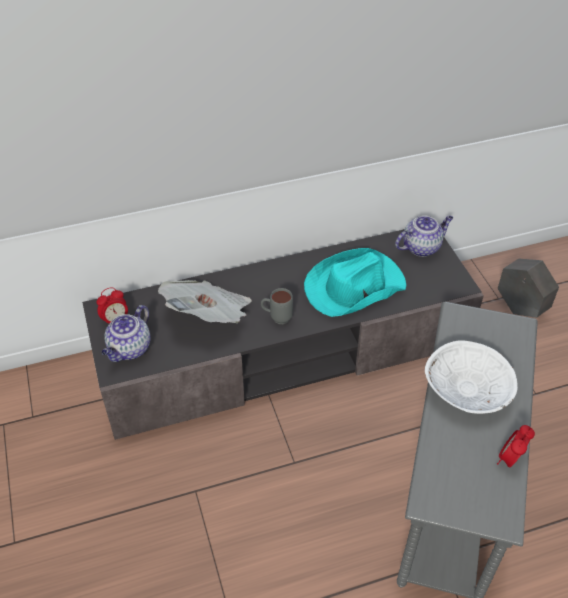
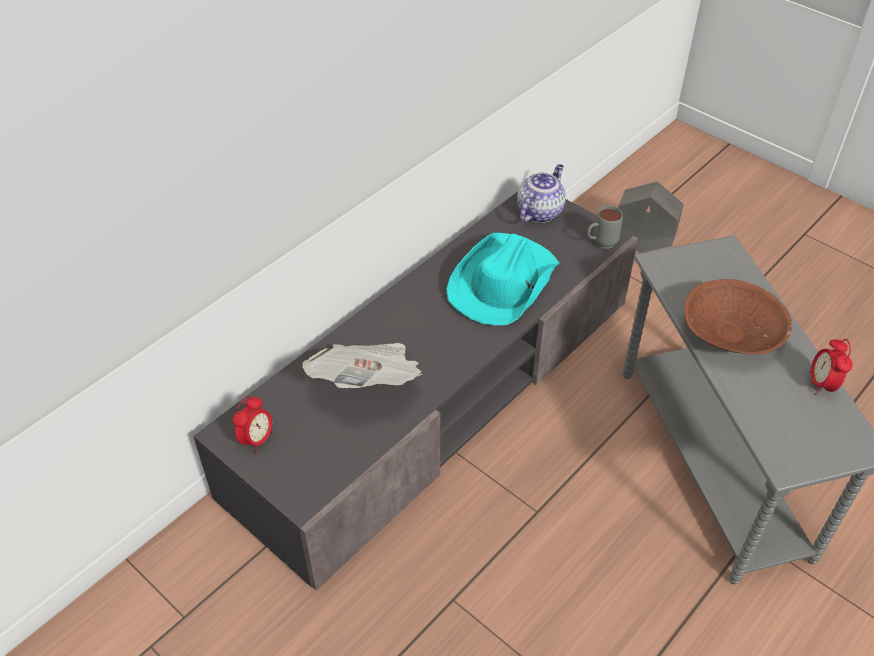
camera: 30 degrees left, 0 degrees up
(129, 349) = (302, 465): teapot -> none
(276, 318) = (446, 352): grey mug -> grey mug (600, 244)
(468, 391) = (732, 335): white bowl -> brown bowl

